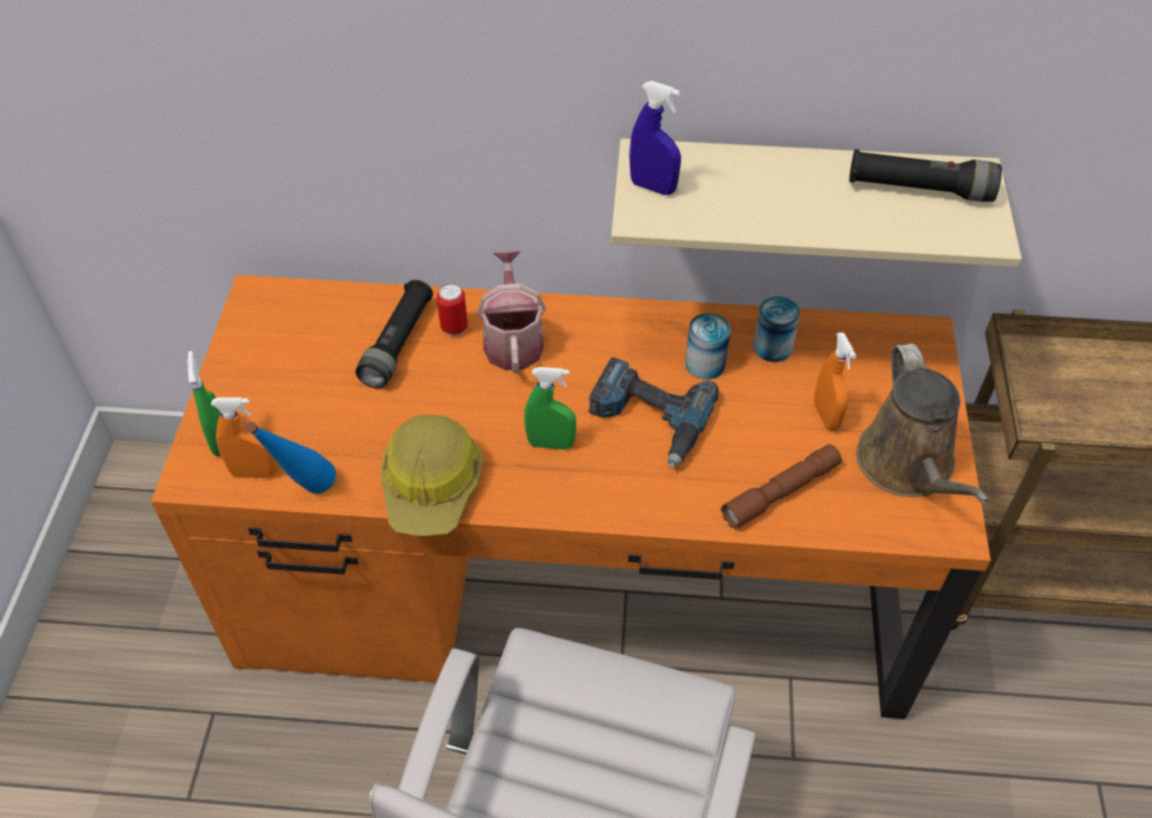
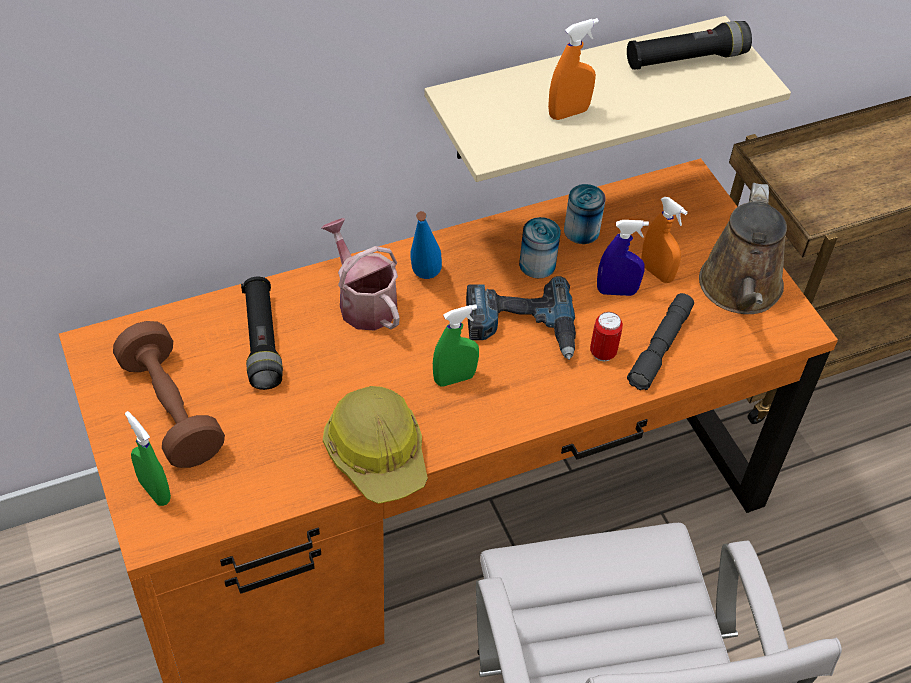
camera: 30 degrees left, 0 degrees up
(254, 473) = (208, 506): orange spray bottle -> orange spray bottle (568, 113)
(281, 375) = (171, 410): none -> brown dumbbell
(305, 494) = (270, 506): blue bottle -> blue bottle (423, 282)
(454, 328) = (304, 309): can -> can (603, 353)
(653, 187) = (481, 122): blue spray bottle -> blue spray bottle (616, 291)
(781, 492) = (660, 347): brown flashlight -> grey flashlight
(908, 467) = (740, 290): brown watering can -> brown watering can turned 45 degrees clockwise

